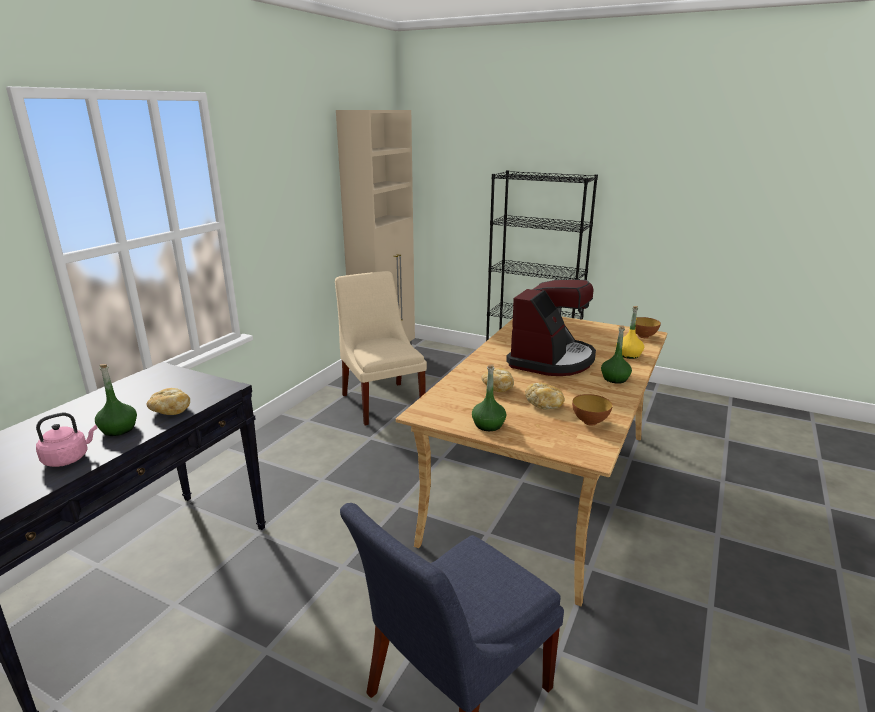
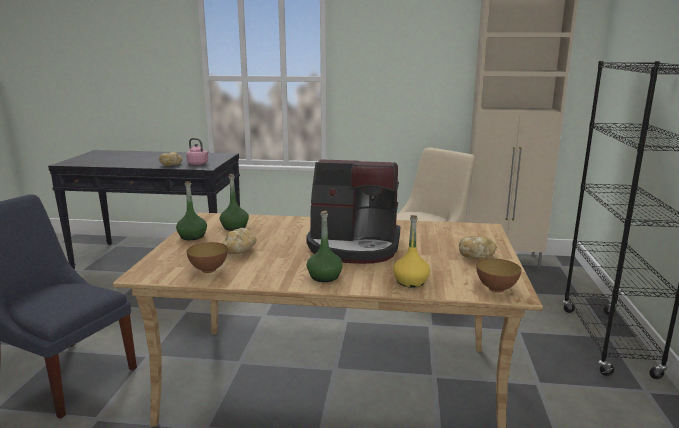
camera: 70 degrees right, 5 degrees down
(68, 458) = (117, 162): pink kettle -> pink kettle (199, 164)
(119, 429) = (148, 162): green bottle -> green bottle (235, 227)
(497, 387) = (268, 232): bread -> bread (476, 256)

